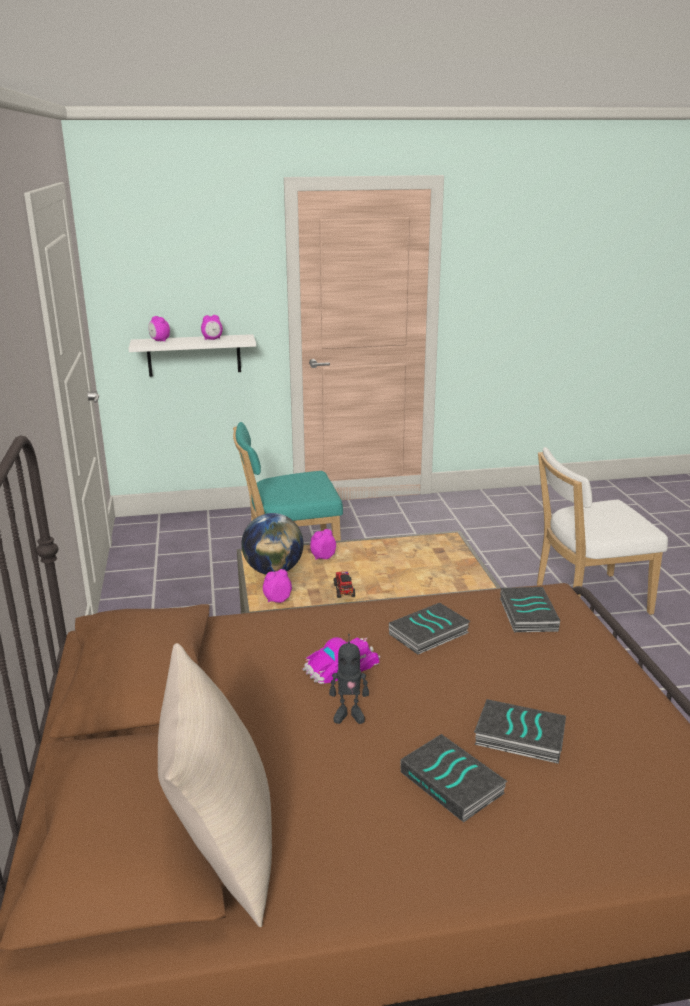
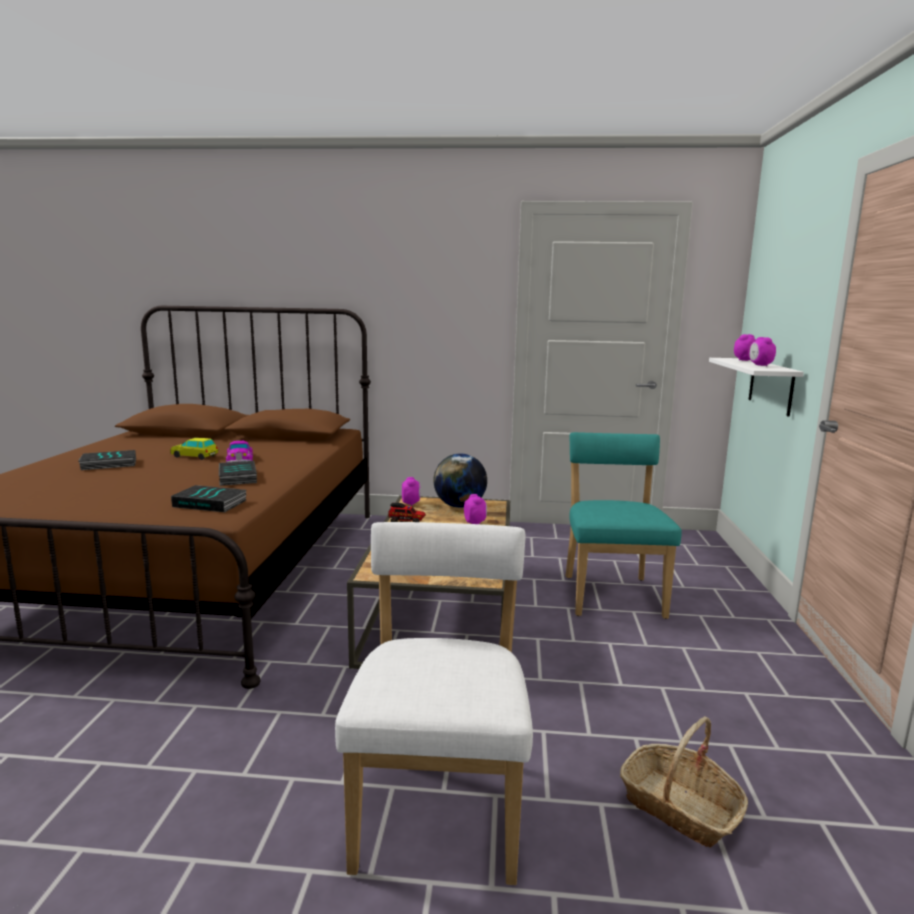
camera: 105 degrees right, 10 degrees down
(222, 847) = (156, 437): beige pillow -> none
(349, 715) = (194, 456): toy robot -> toy car
(518, 737) = (105, 478): book -> none
(524, 541) = (680, 807): none -> basket

